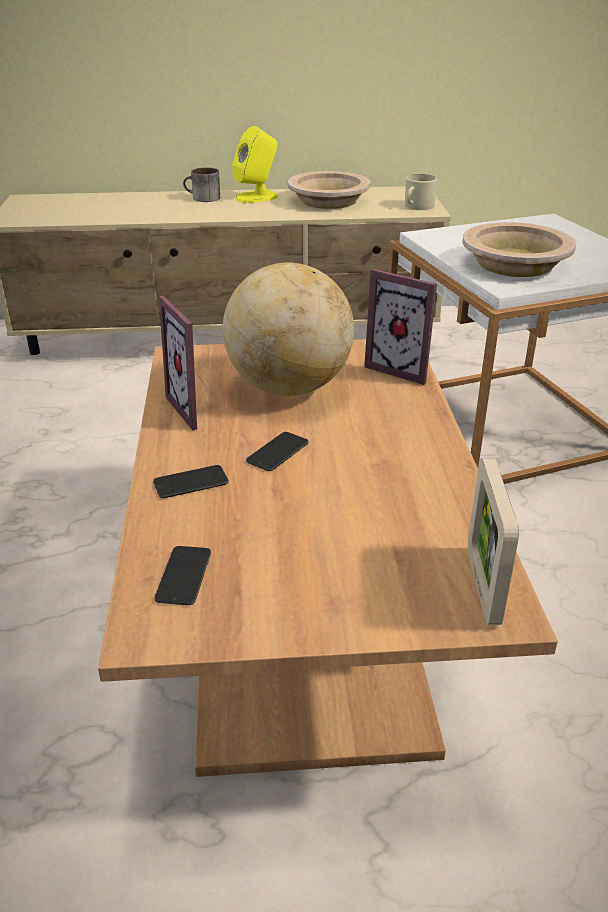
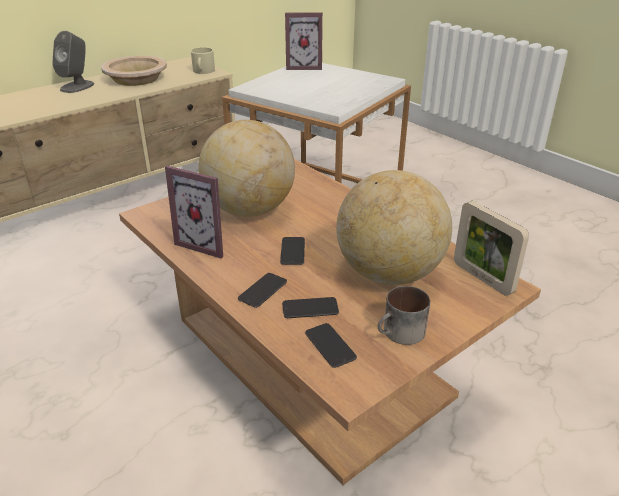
camera: 35 degrees left, 0 degrees up
(202, 198) = (33, 96): mug -> mug (401, 334)
(215, 525) = (310, 308): none -> phone
(257, 197) = (77, 86): yellow speaker -> grey speaker
(359, 526) = (389, 274): none -> globe
(403, 368) = (303, 176): picture frame -> picture frame (304, 67)
(515, 264) = (322, 94): beige bowl -> none

